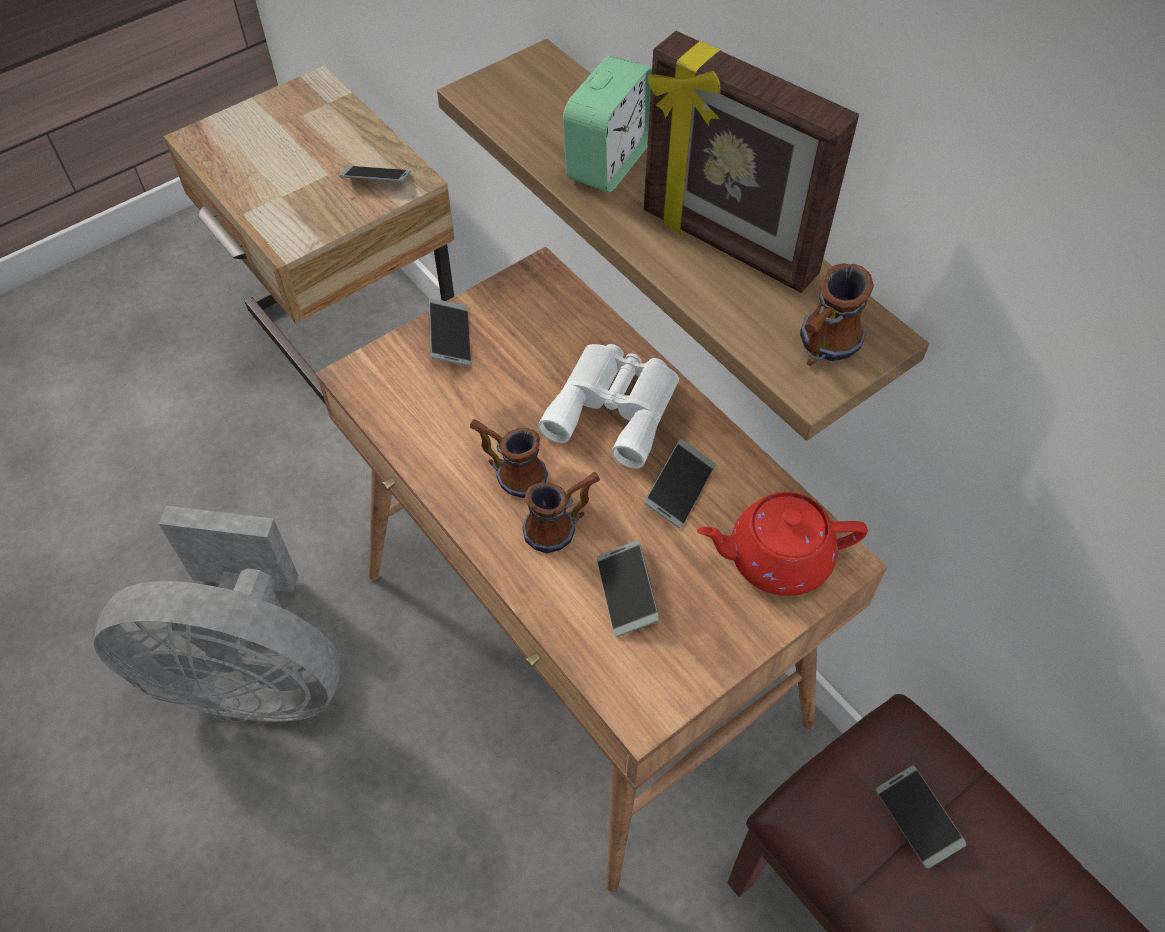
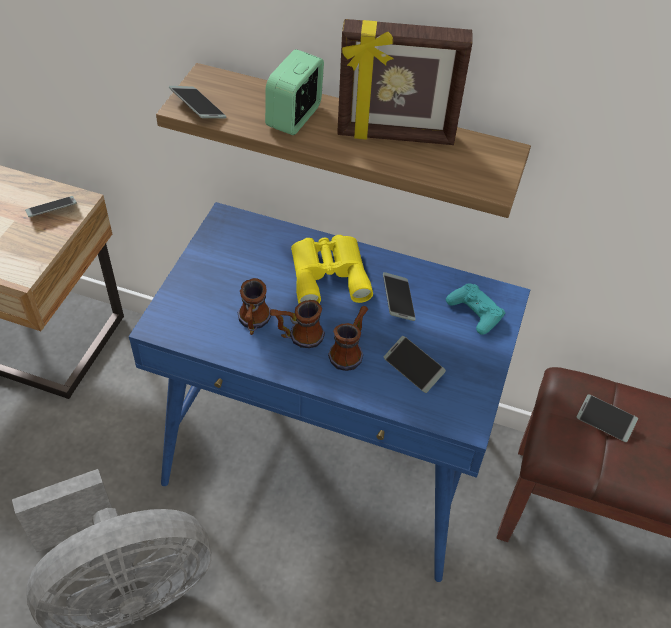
camera: 35 degrees left, 5 degrees down
(450, 338) = (199, 278): phone -> phone (198, 108)
(585, 649) = (329, 455): brown desk -> blue desk
(608, 162) = (294, 117): alarm clock -> alarm clock turned 150 degrees counterclockwise
(615, 407) = (329, 273): white binoculars -> yellow binoculars
(776, 558) = (475, 312): red teapot -> turquoise game controller
(822, 349) = (485, 168): mug -> mug (253, 324)

